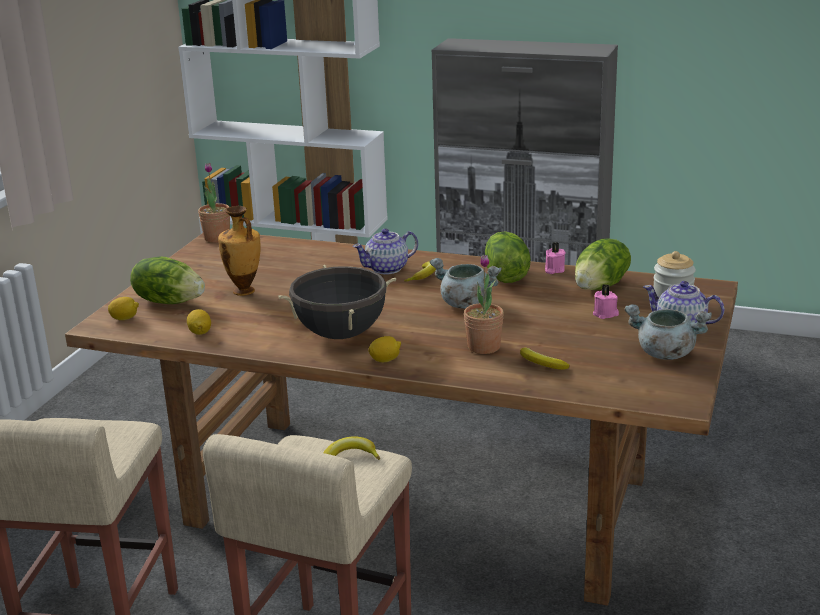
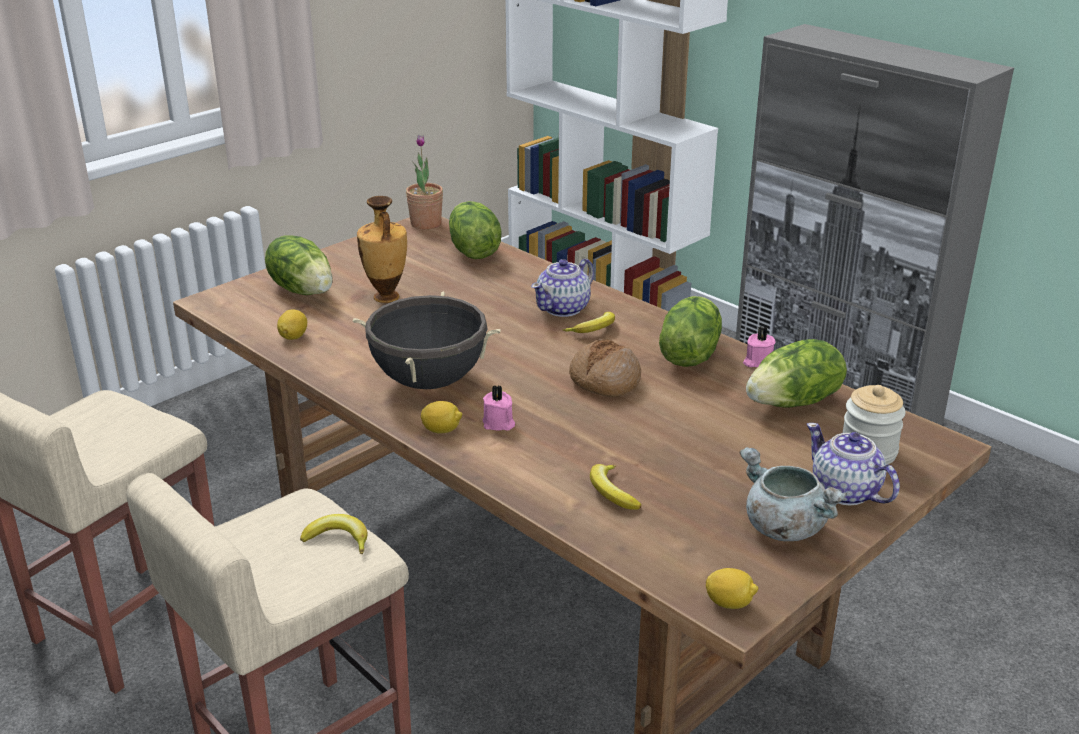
camera: 25 degrees right, 5 degrees up
(125, 318) = (242, 299): lemon -> lemon (729, 603)
(276, 248) = (472, 251): none -> lettuce
(387, 268) = (564, 308): teapot -> teapot turned 45 degrees counterclockwise
(464, 304) = (604, 380): grey cooking pot -> bread
(484, 347) = (568, 446): potted plant -> none
(606, 314) = (762, 444): pink candle -> pink candle (498, 424)

